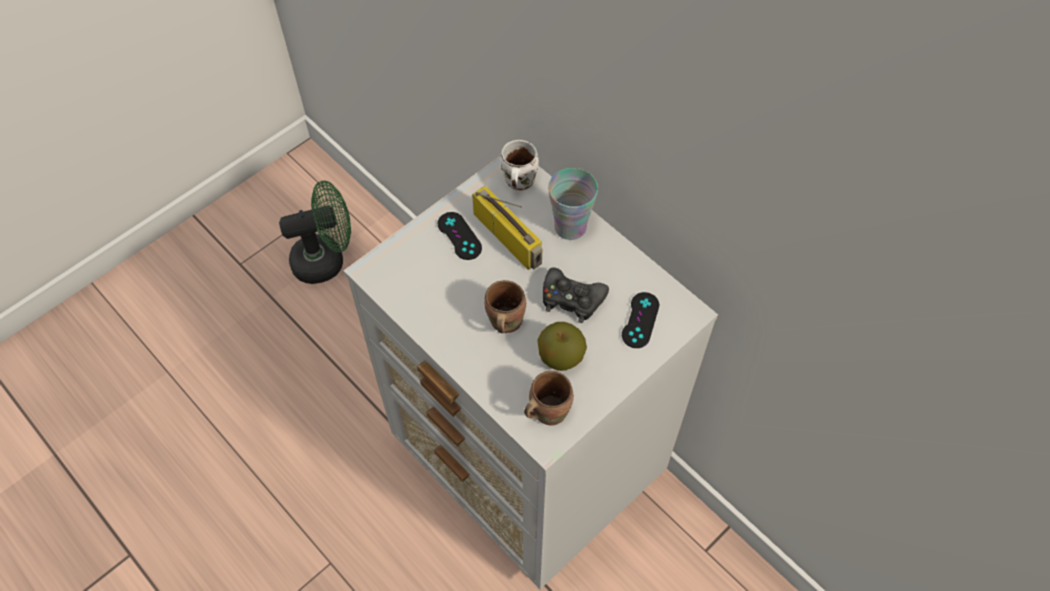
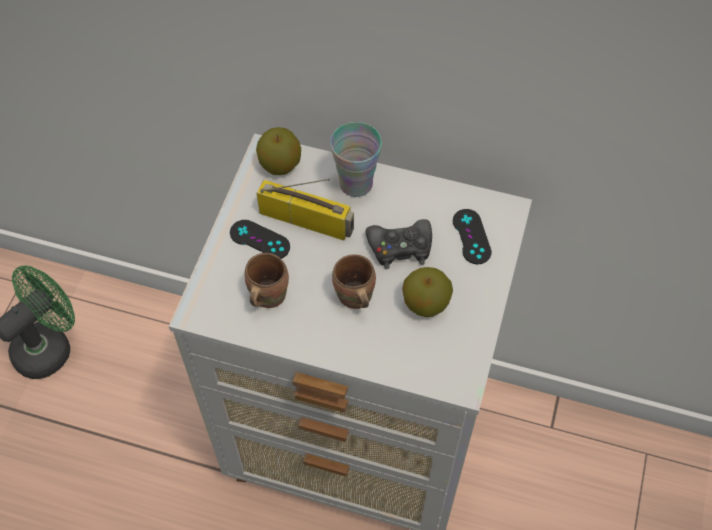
camera: 30 degrees left, 0 degrees up
(517, 181) = (280, 165): white mug -> apple
(547, 410) = (445, 357): brown mug -> brown mug (266, 296)

